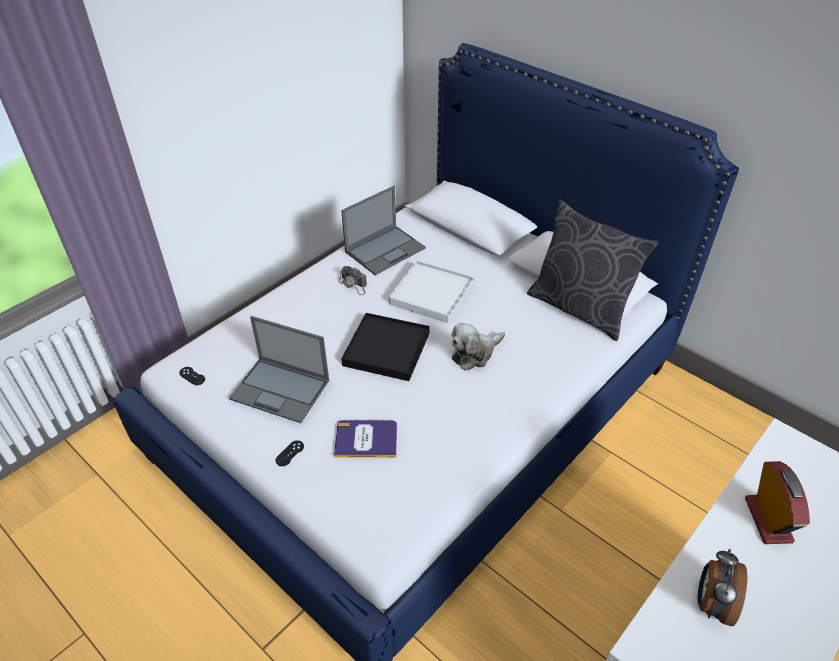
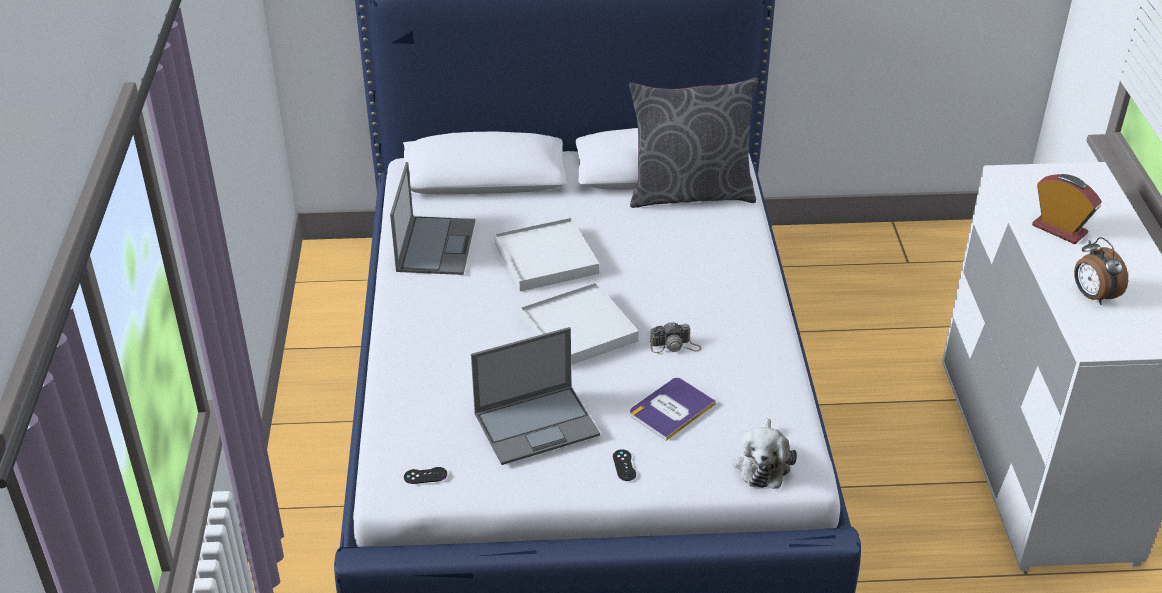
camera: 45 degrees left, 5 degrees down
(353, 285) = (456, 295): camera -> camera (675, 346)
(386, 349) = (578, 329): black tray -> white tray
(474, 353) = (658, 284): plush toy -> plush toy (762, 463)

